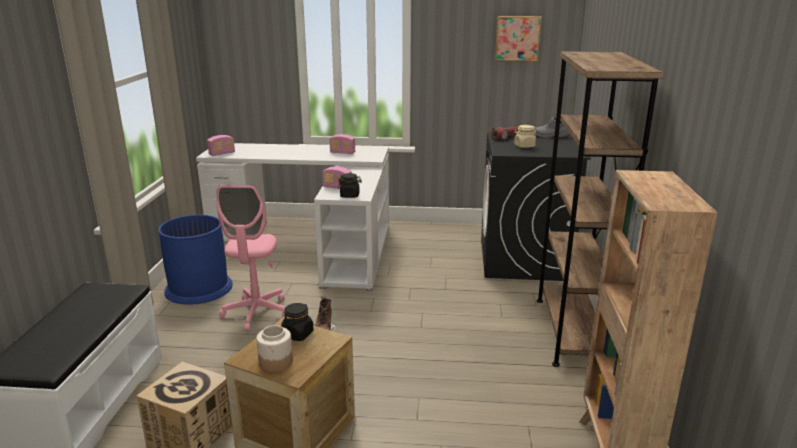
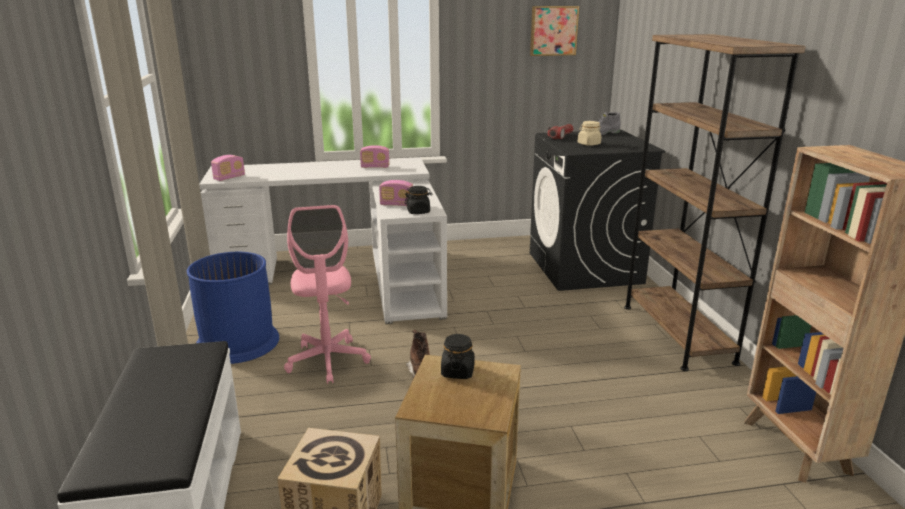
camera: 15 degrees left, 0 degrees up
(276, 362) = (458, 406): jar -> none

